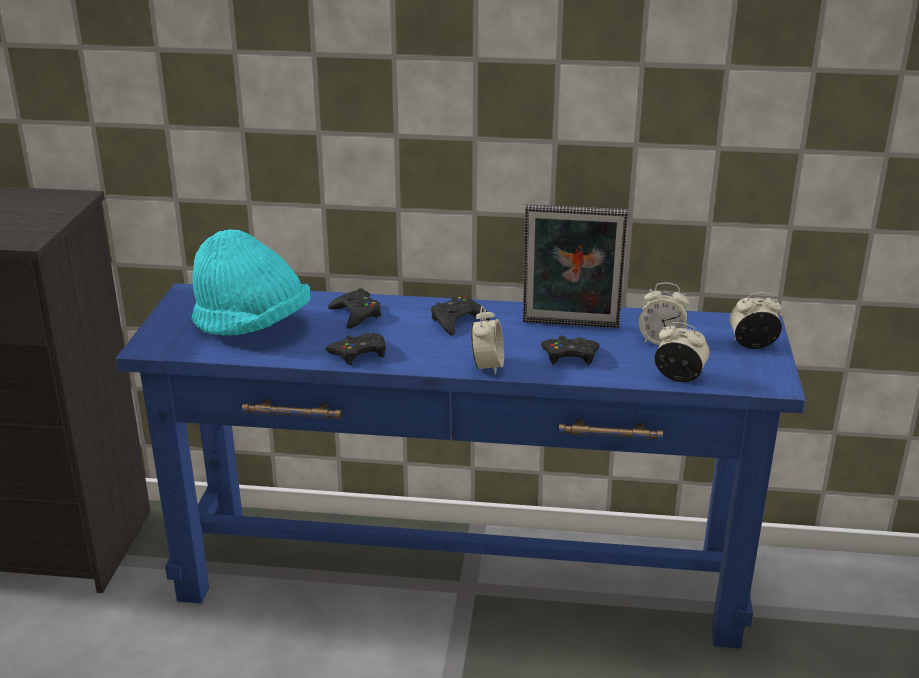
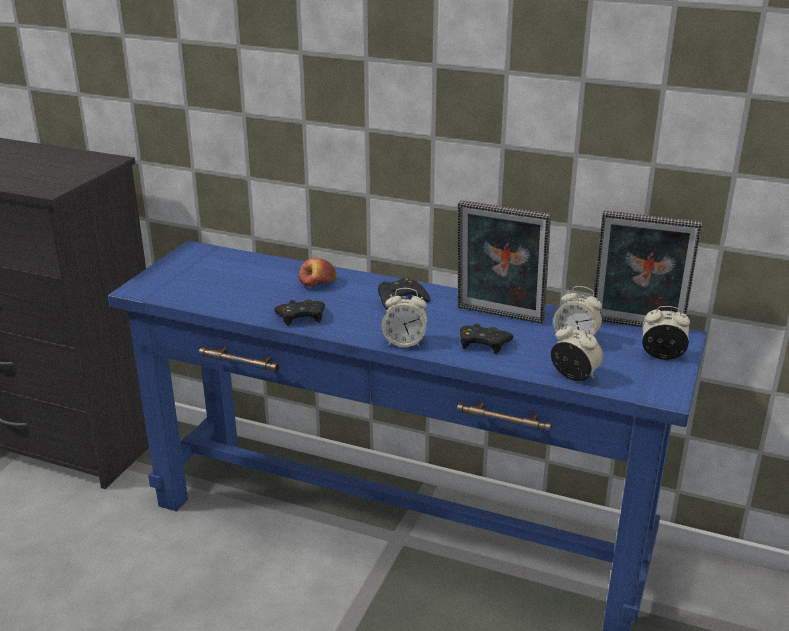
camera: 15 degrees right, 0 degrees up
(252, 326) = (227, 283): turquoise hat -> none
(356, 314) = (317, 283): black game controller -> apple
(487, 366) = (404, 342): alarm clock -> alarm clock turned 75 degrees clockwise
(713, 319) = (636, 327): none -> picture frame

